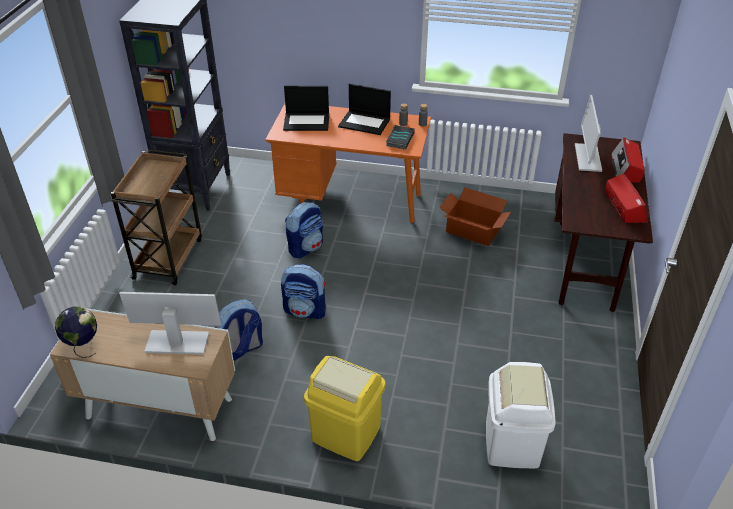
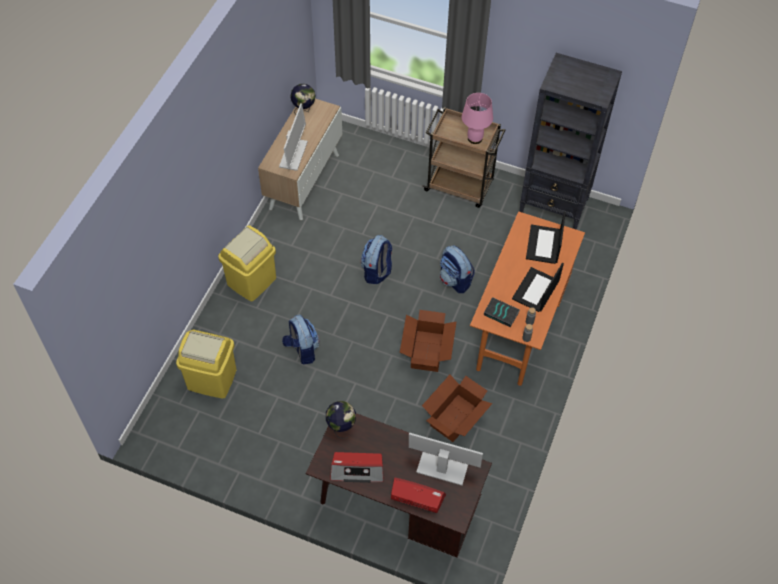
camera: 100 degrees right, 15 degrees up
(160, 171) = (475, 138): none -> pink table lamp
(241, 349) = (345, 228): backpack -> backpack (302, 350)
(403, 258) = (426, 351): none -> cardboard box
(512, 444) = (211, 379): white trash can -> yellow trash can
(584, 224) = (341, 427): none -> globe

